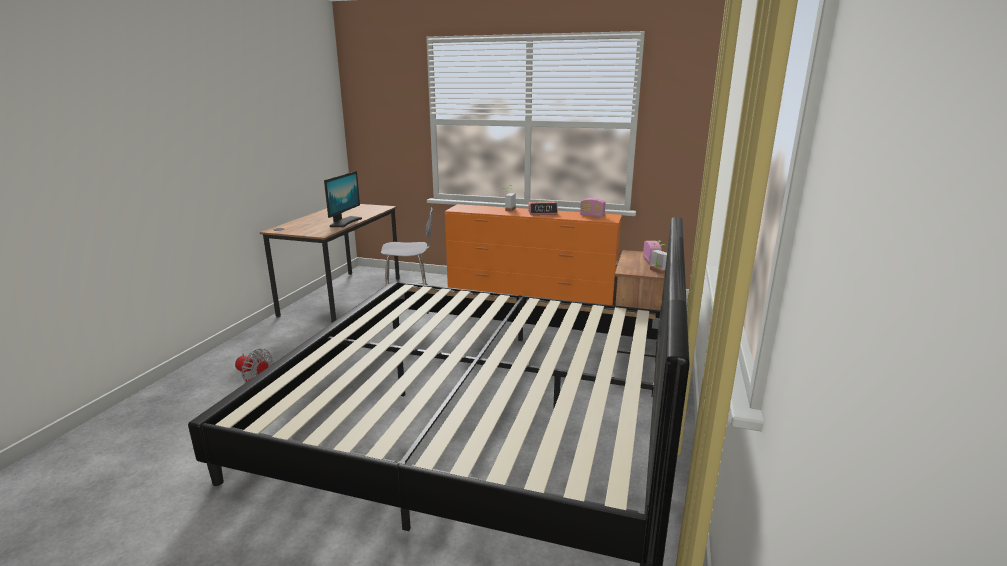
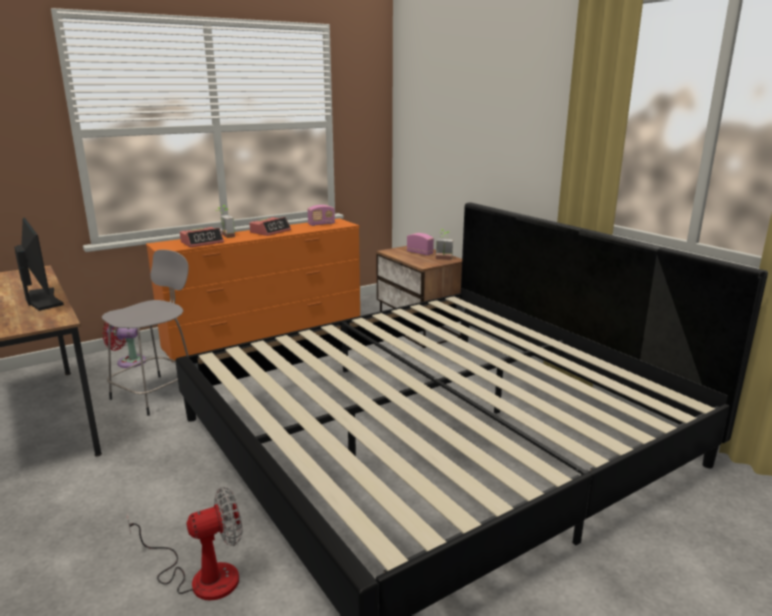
camera: 50 degrees left, 0 degrees up
(431, 284) = (128, 361): none -> red fan
(483, 210) = (202, 242): none -> alarm clock

